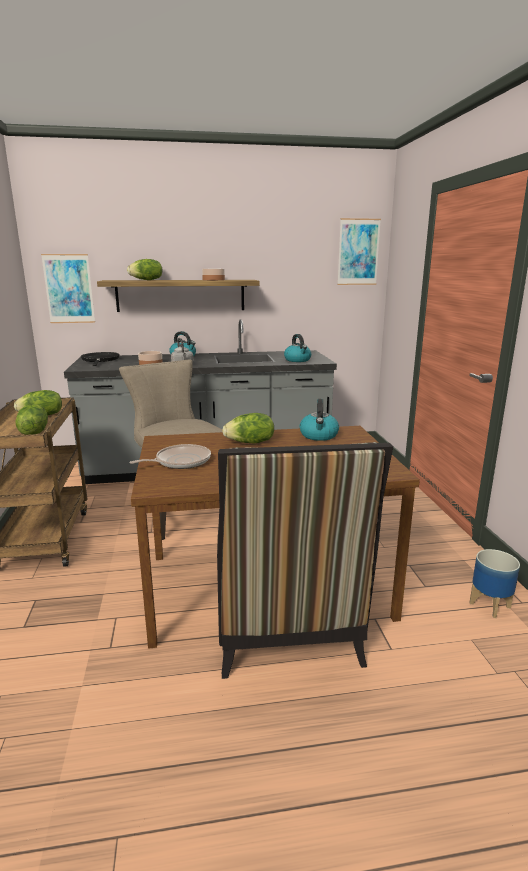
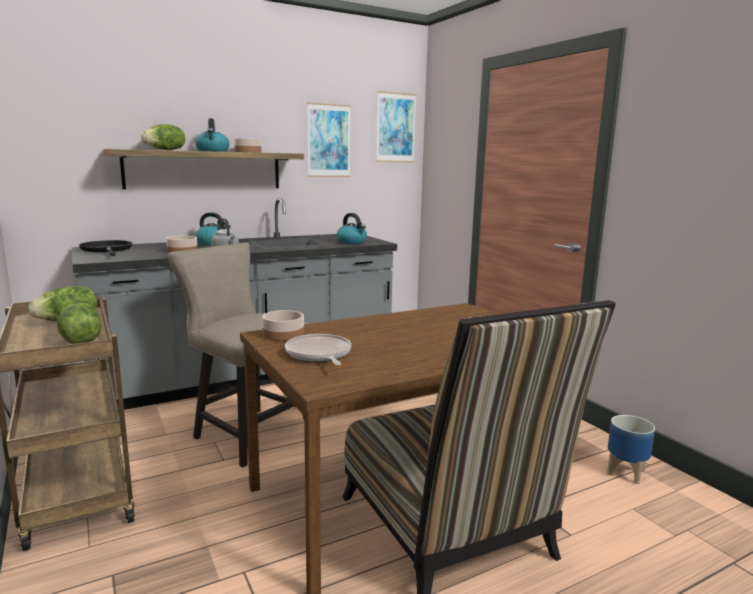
camera: 20 degrees left, 5 degrees down
(69, 289) = (55, 159): picture -> picture (329, 141)
(172, 441) = (282, 334): none -> bowl
(180, 461) = (319, 355): frying pan -> frying pan turned 60 degrees counterclockwise
(250, 442) = (375, 328): lettuce -> none
(319, 436) = (439, 315): kettle -> kettle (213, 151)

